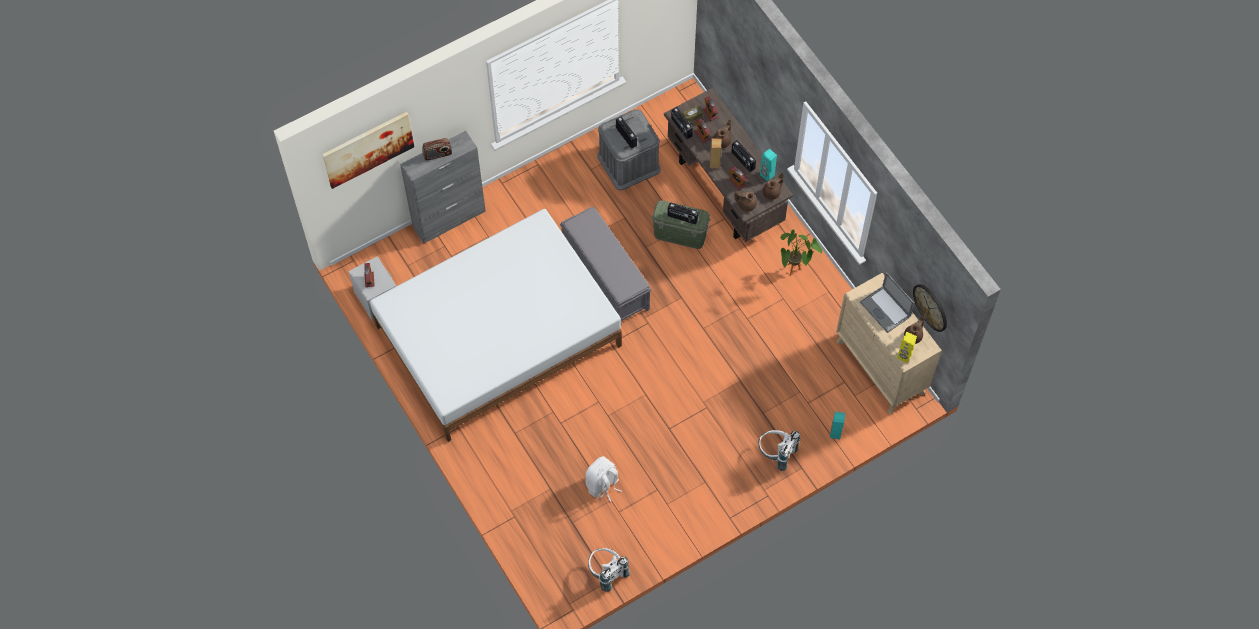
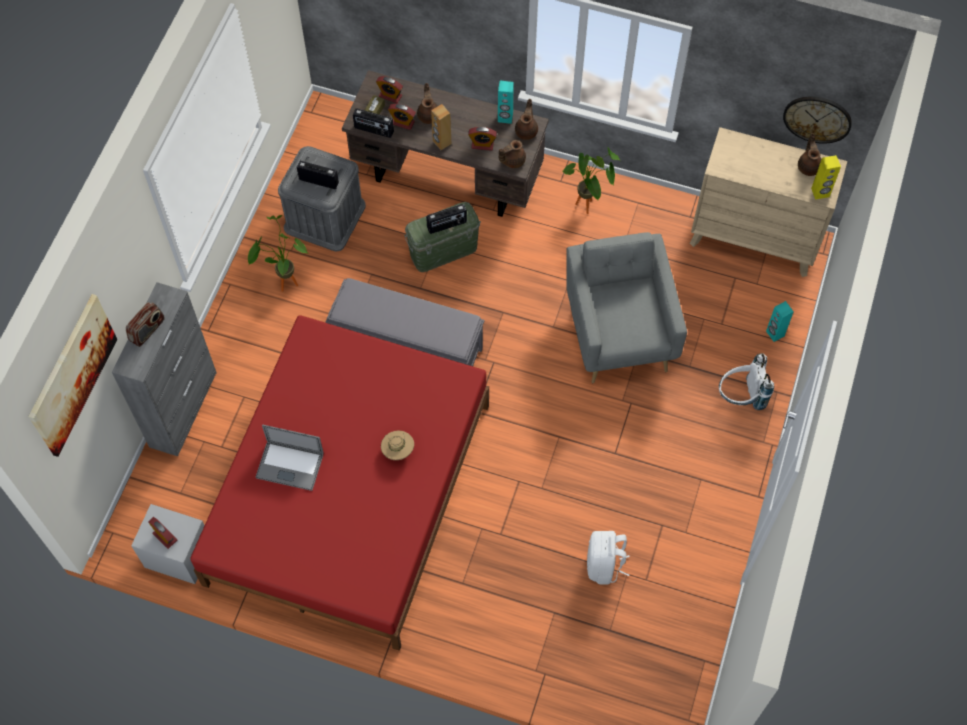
camera: 40 degrees left, 0 degrees up
(497, 335) = (348, 493): white bed -> red bed
(530, 325) = (398, 450): none -> beige hat
(569, 186) = (284, 283): none -> potted plant
(606, 573) = (694, 654): white backpack -> none
(741, 360) = (619, 330): none -> grey armchair
(742, 161) = (467, 120): radio -> none
(885, 309) = (757, 160): laptop -> laptop (290, 465)

